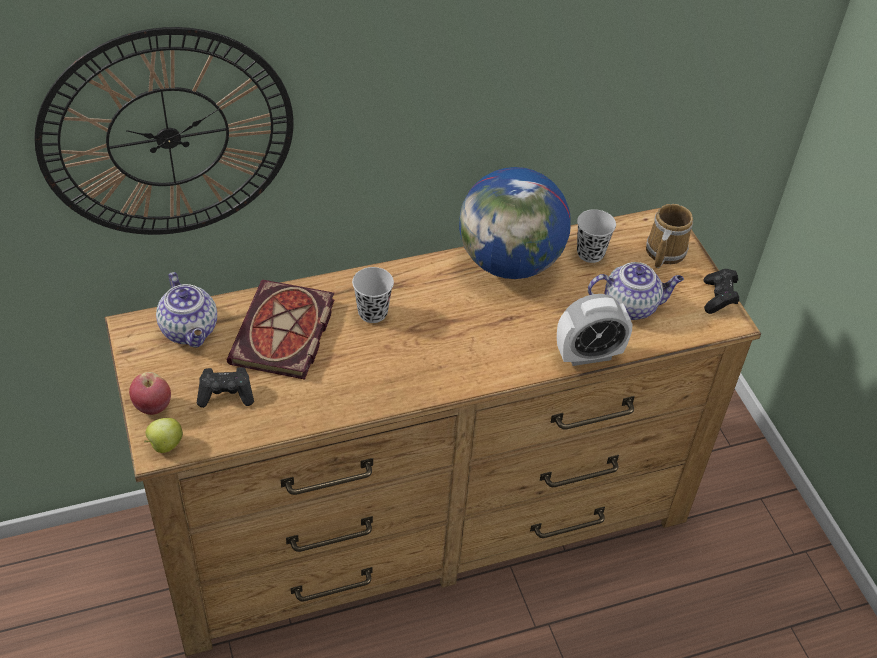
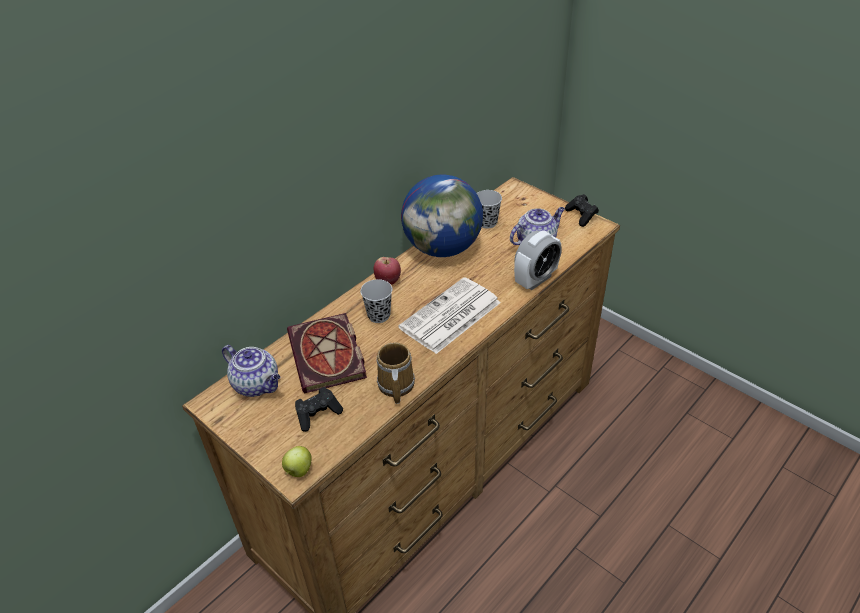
camera: 25 degrees left, 5 degrees down
(153, 406) = (268, 448): apple -> apple (388, 281)
(168, 137) = (198, 230): wall clock -> none
(450, 352) = (450, 316): none -> newspaper
(663, 252) = (528, 204): mug -> mug (395, 386)

